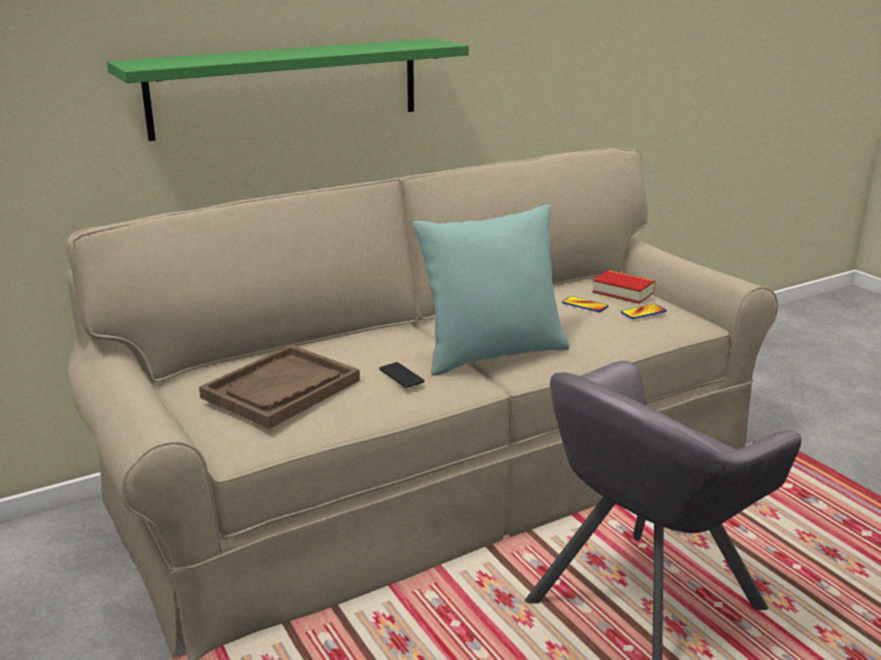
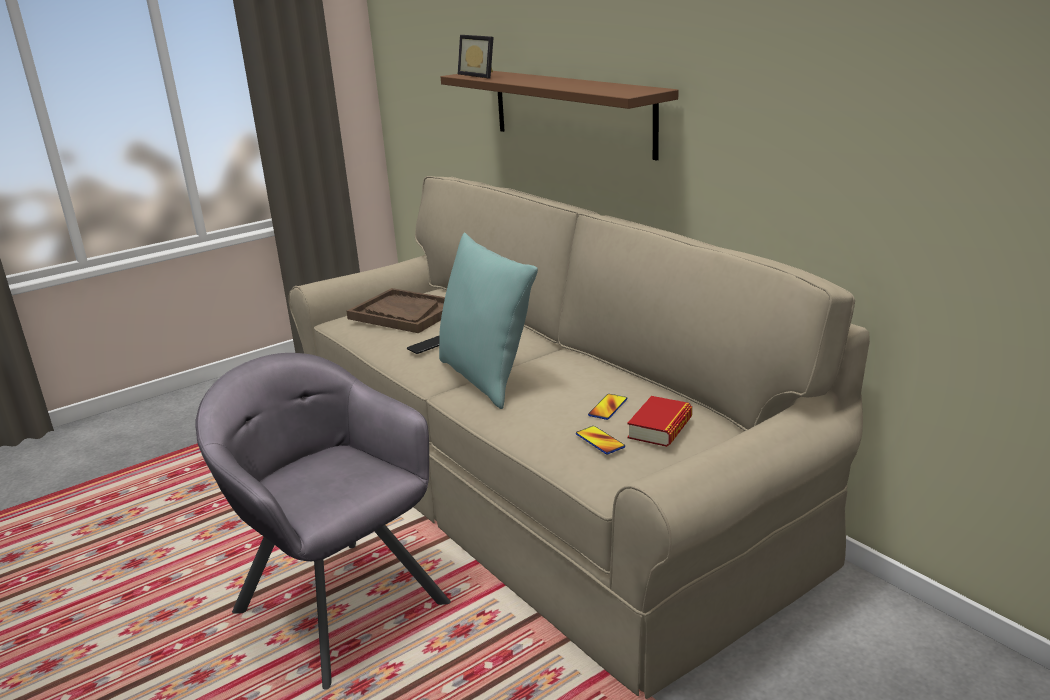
camera: 85 degrees right, 0 degrees up
(176, 62) = (481, 75): none -> picture frame
(287, 87) = (571, 111): green shelf -> brown shelf

